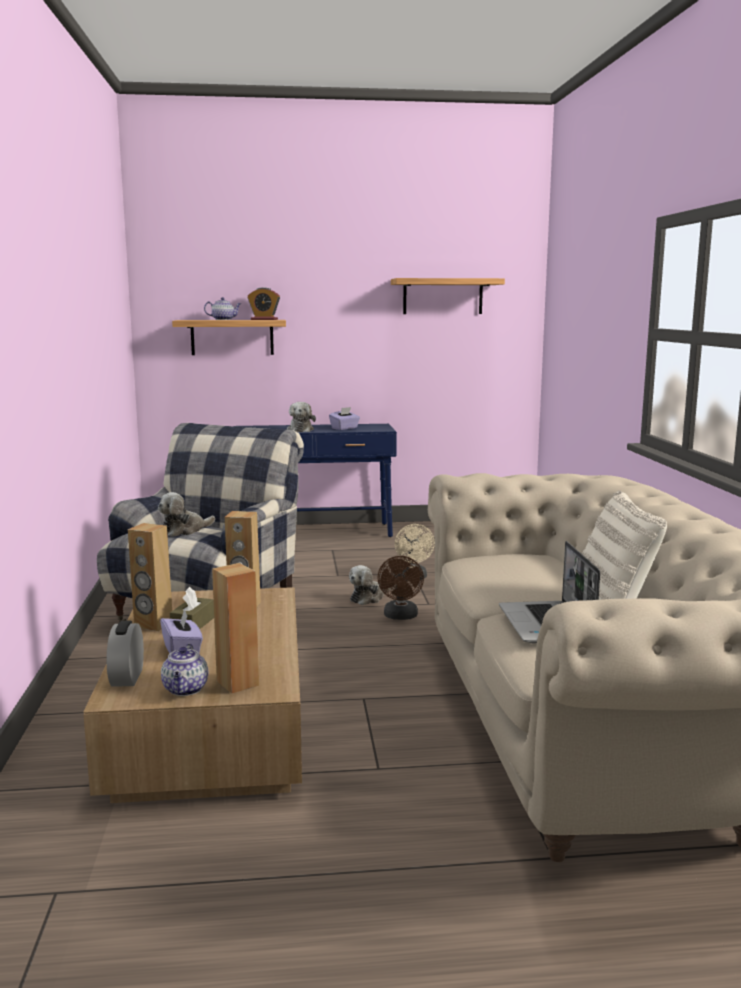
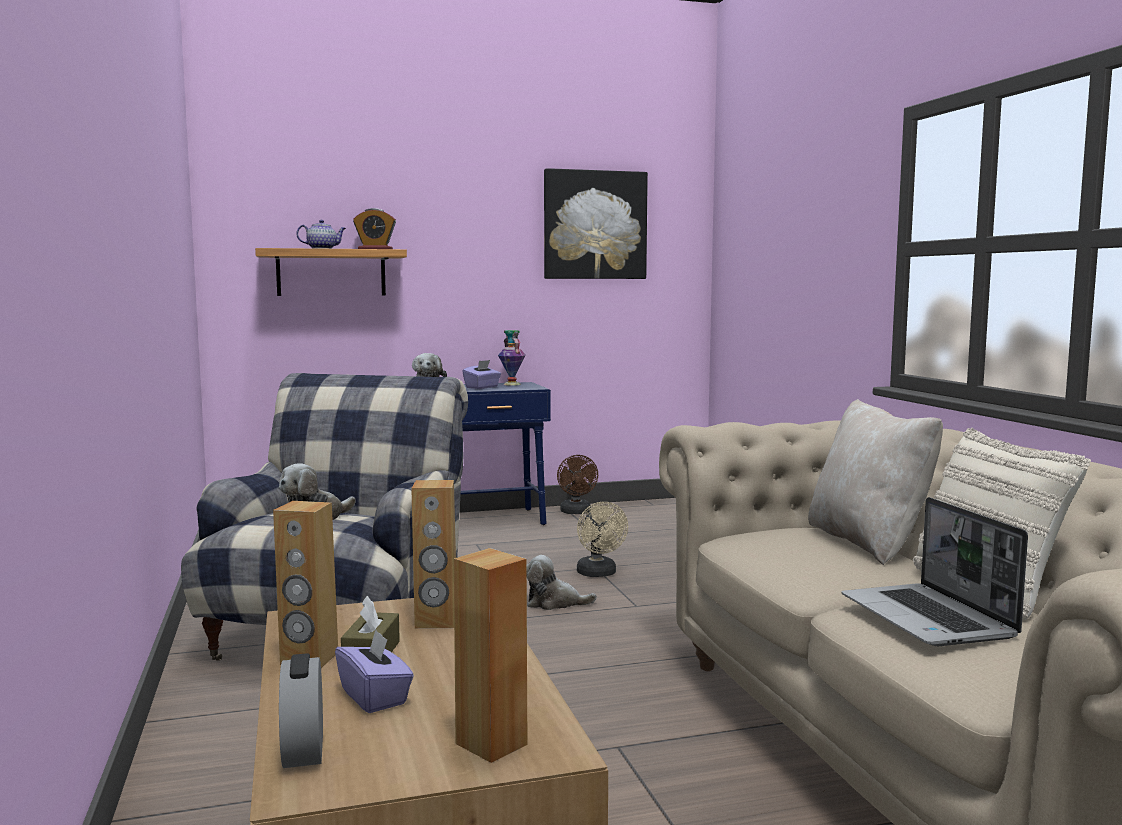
camera: 10 degrees left, 5 degrees down
(185, 690) = (412, 763): teapot -> none
(368, 598) = (554, 603): plush toy -> plush toy turned 60 degrees clockwise
(370, 425) = (511, 384): none -> vase
(400, 617) = (609, 625): brown fan -> brown fan (576, 512)
(442, 296) = (594, 225): shelf -> picture
(562, 569) = (868, 543): none -> beige pillow

